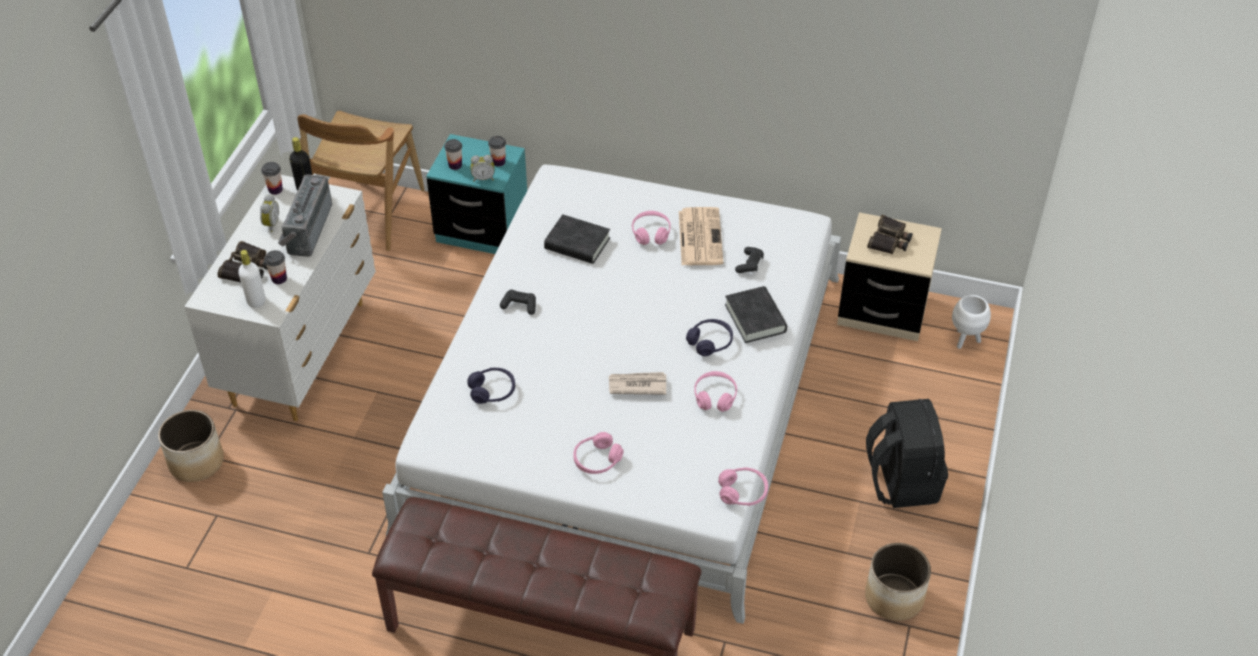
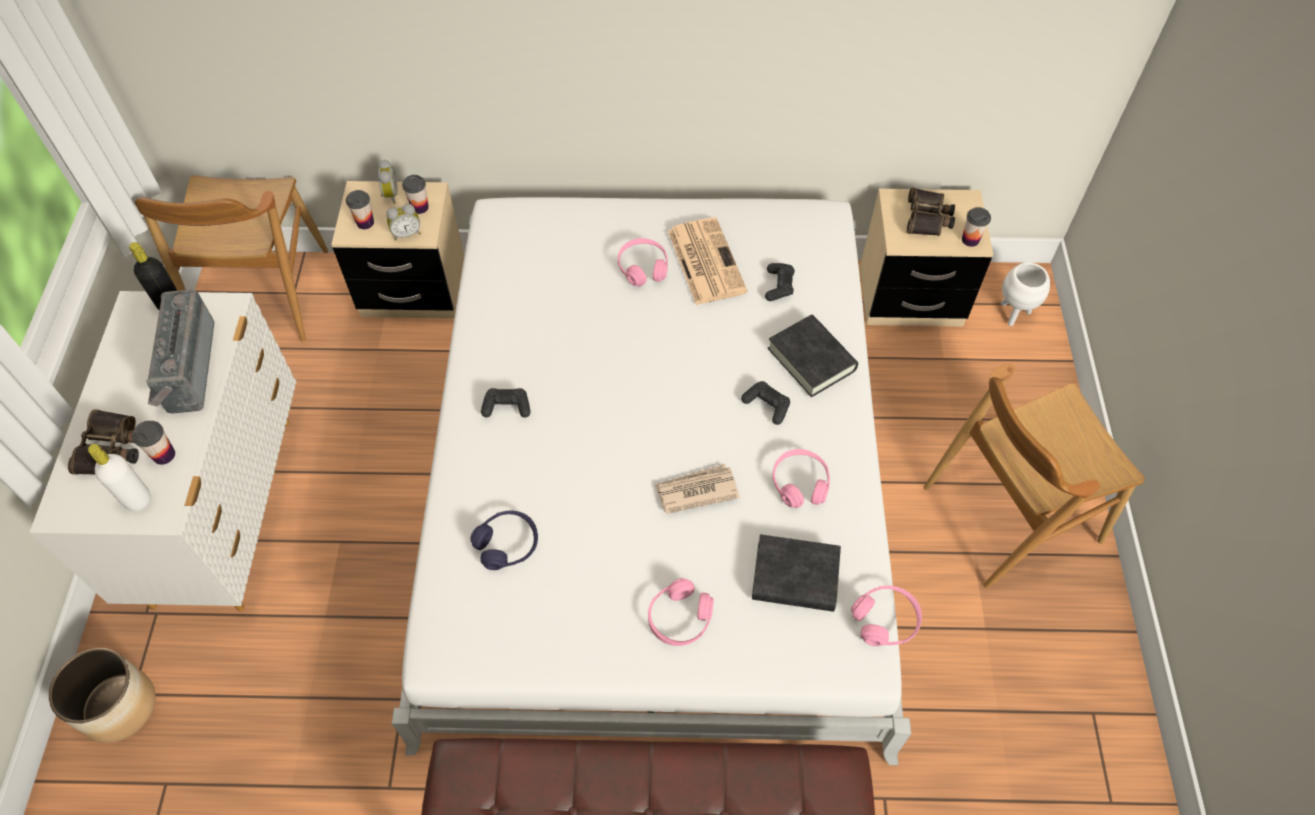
camera: 15 degrees left, 10 degrees up
(270, 224) = (132, 371): alarm clock -> alarm clock (389, 195)
(275, 189) = (127, 316): cup -> cup (970, 240)
(482, 230) = (413, 289): turquoise nightstand -> beige nightstand
(577, 244) = (554, 301): black book -> black book (795, 577)
(710, 342) = (767, 405): purple headphones -> black game controller
(894, 597) = (1061, 677): planter -> none
(901, 480) = (1010, 513): black backpack -> brown chair

